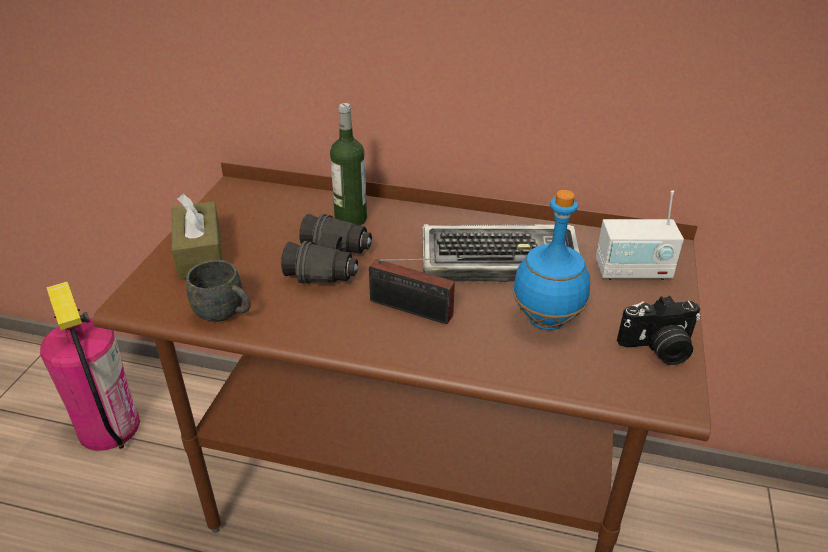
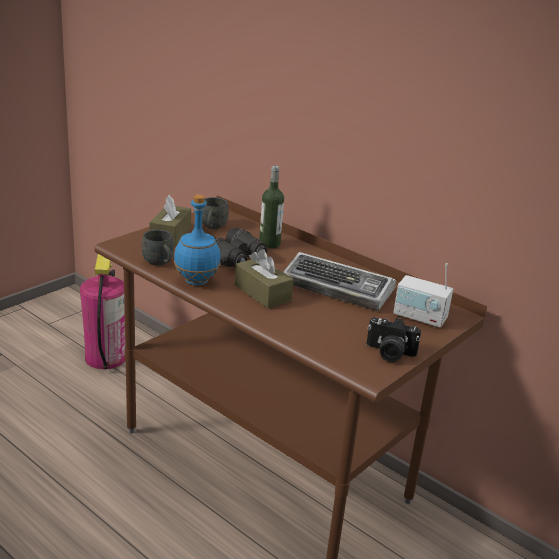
camera: 25 degrees right, 10 degrees down
(250, 217) = (212, 227): none -> grey mug
(415, 310) = (262, 293): radio -> brown tissue box
(547, 320) = (335, 320): blue bottle -> blue bottle (197, 281)

